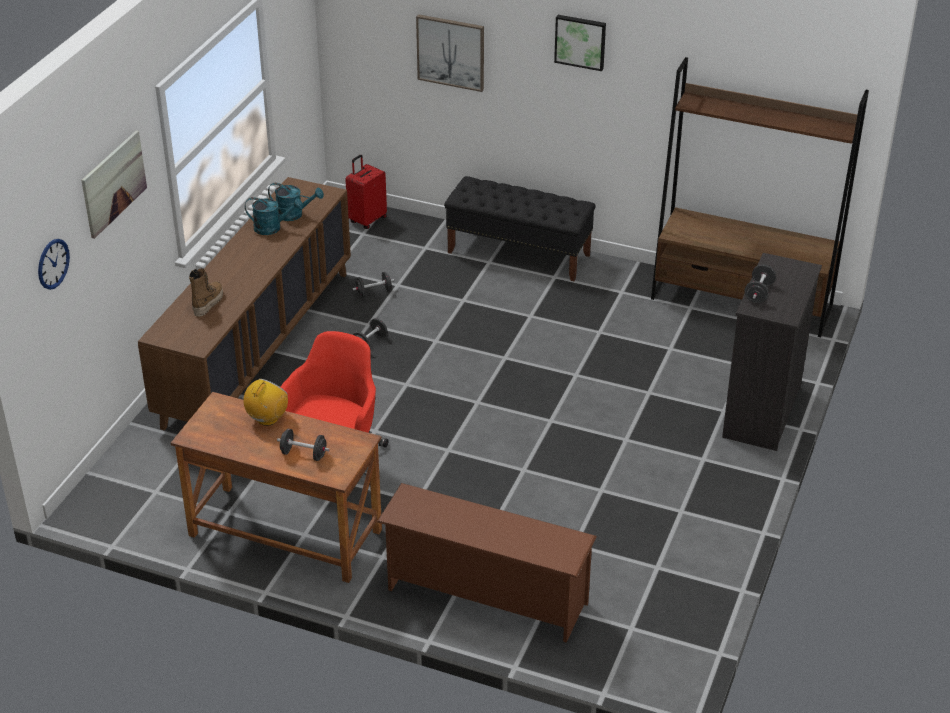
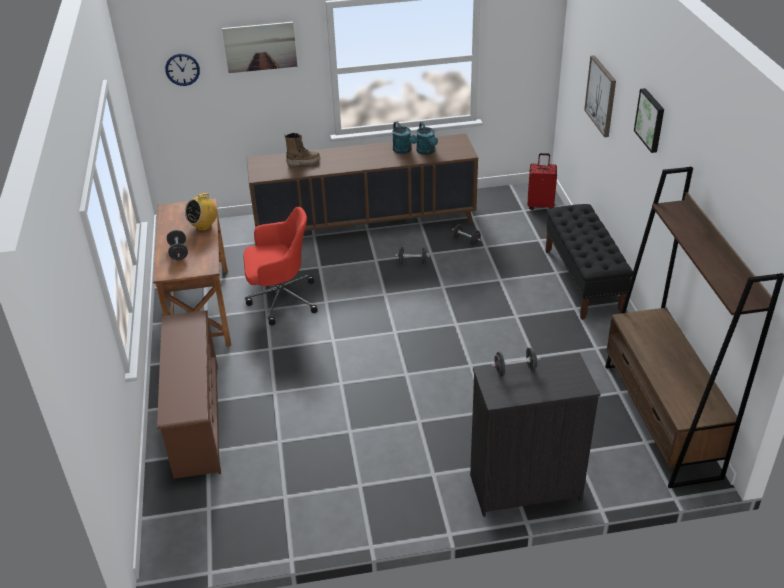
camera: 60 degrees right, 0 degrees up
(267, 419) = (204, 226): radio -> radio turned 135 degrees clockwise

